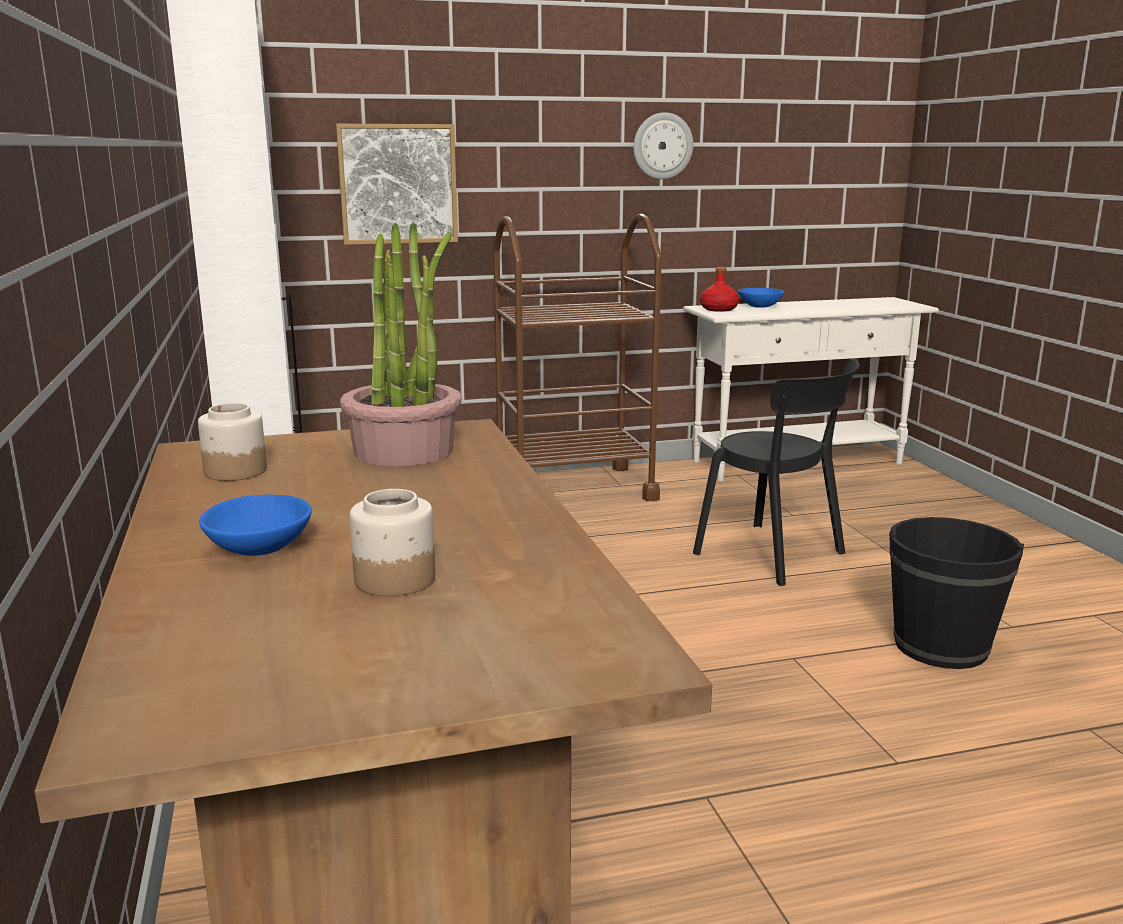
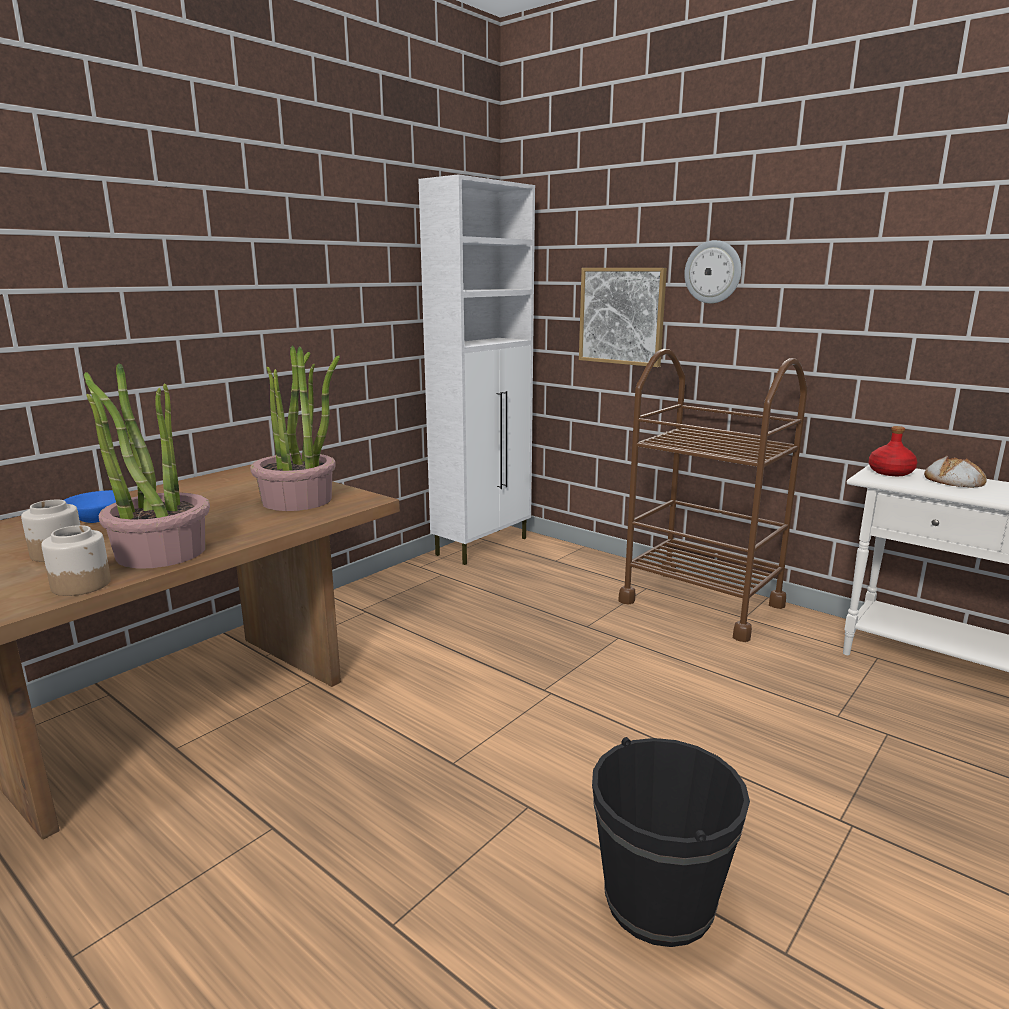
camera: 55 degrees right, 0 degrees up
(235, 471) = (223, 484): jar -> jar (81, 585)
(498, 526) = (160, 552): none -> potted plant
(662, 146) = (870, 289): wall clock -> wall clock (713, 272)
(759, 306) = (953, 480): blue bowl -> bread
(775, 555) = (724, 734): black chair -> none

